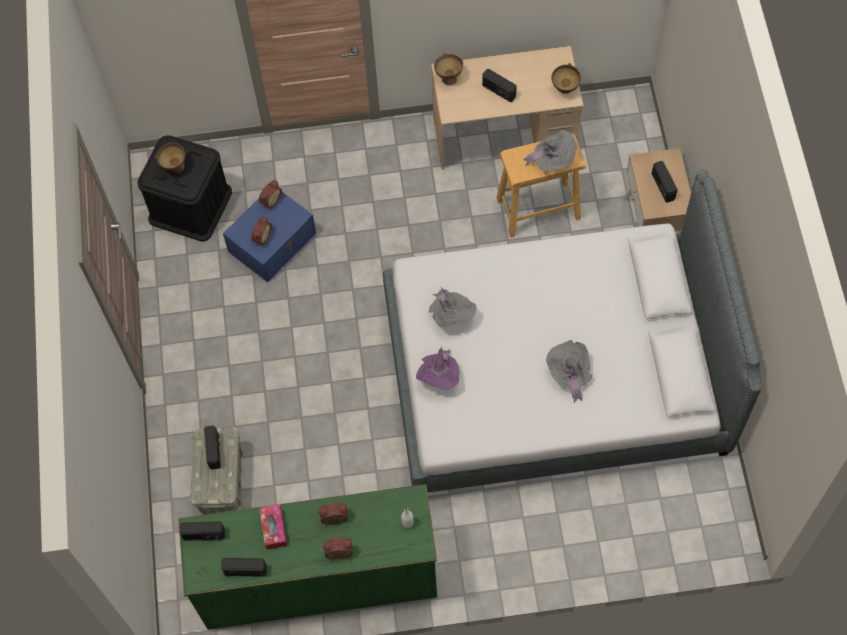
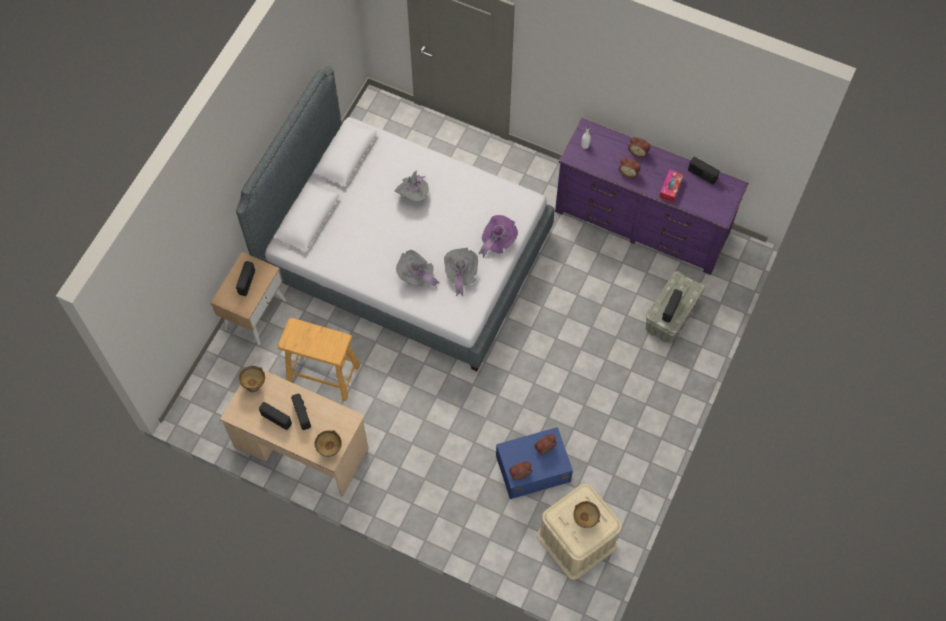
camera: 150 degrees left, 0 degrees up
(190, 205) = (577, 540): black storage box -> beige storage box
(204, 534) = (717, 209): radio -> radio (276, 418)
(318, 578) = (642, 222): green dresser -> purple dresser
(553, 160) = (309, 334): grey hat -> grey hat (416, 276)

